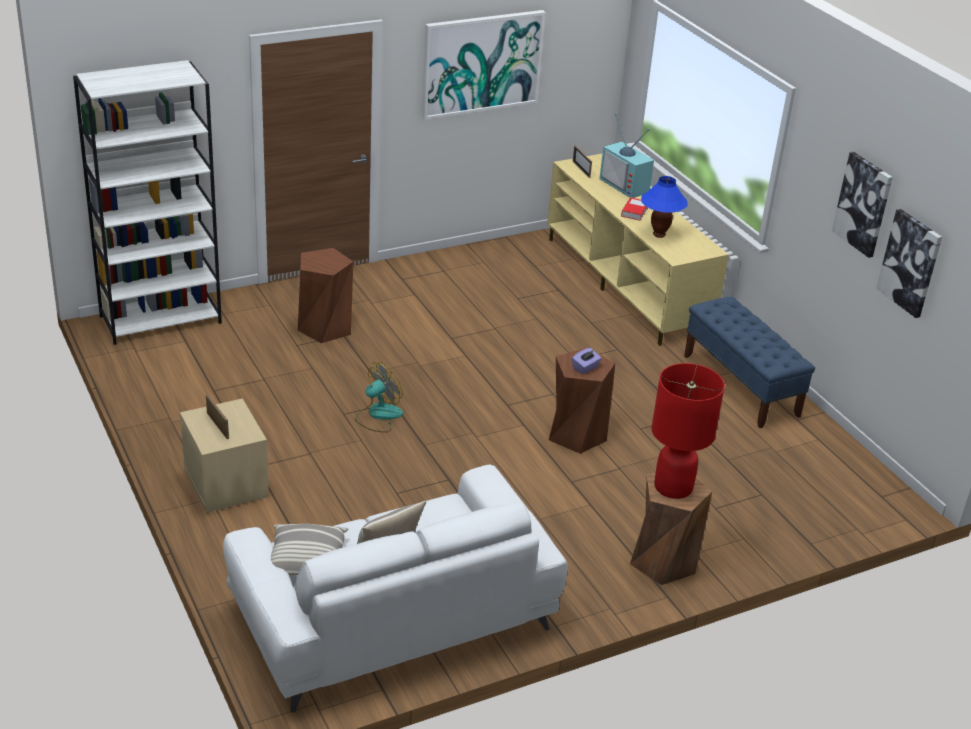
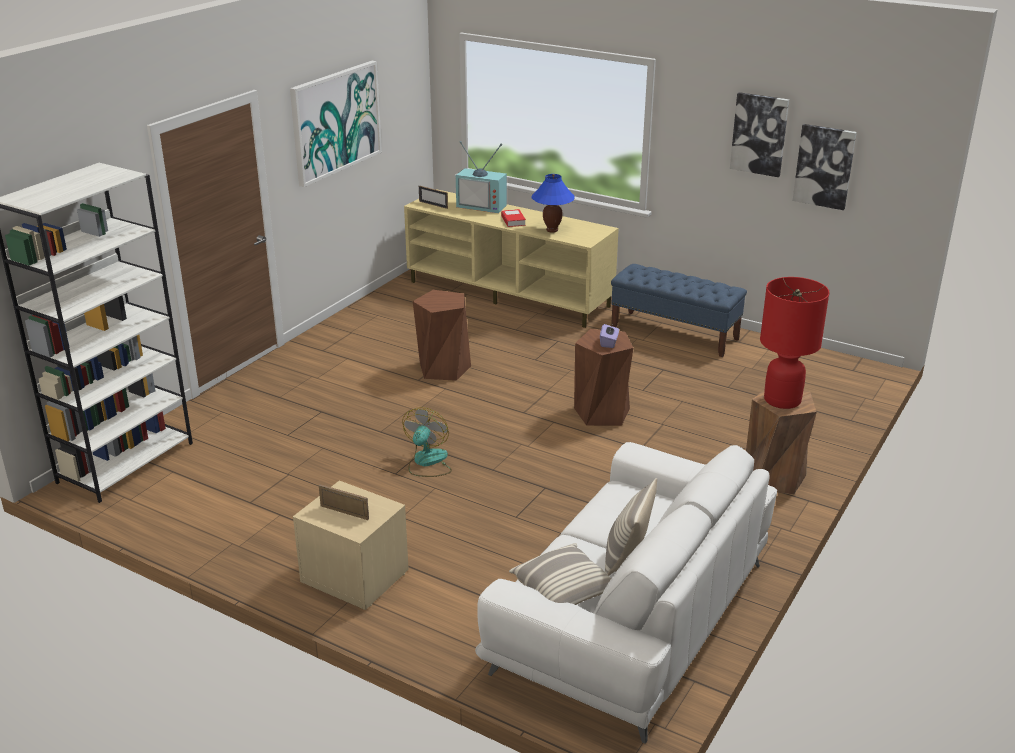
camera: 30 degrees left, 5 degrees down
(325, 328) = (297, 411): brown stool -> brown stool (443, 368)

